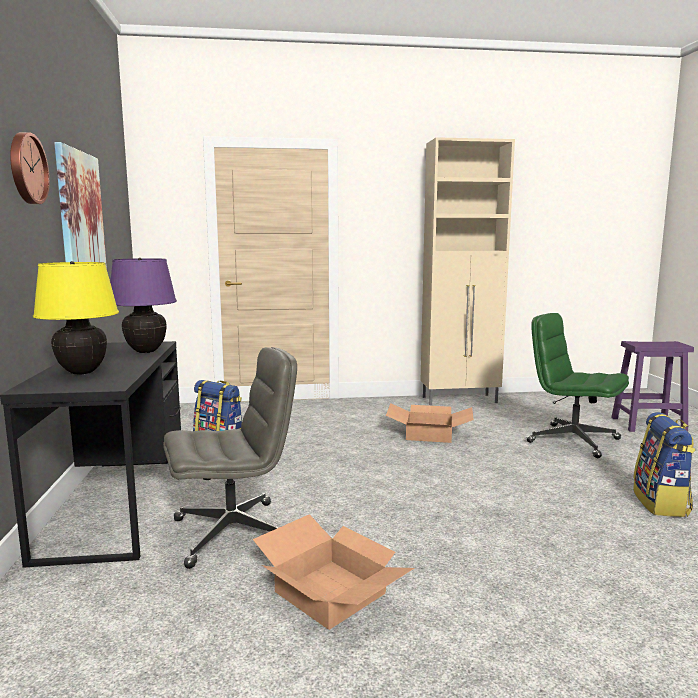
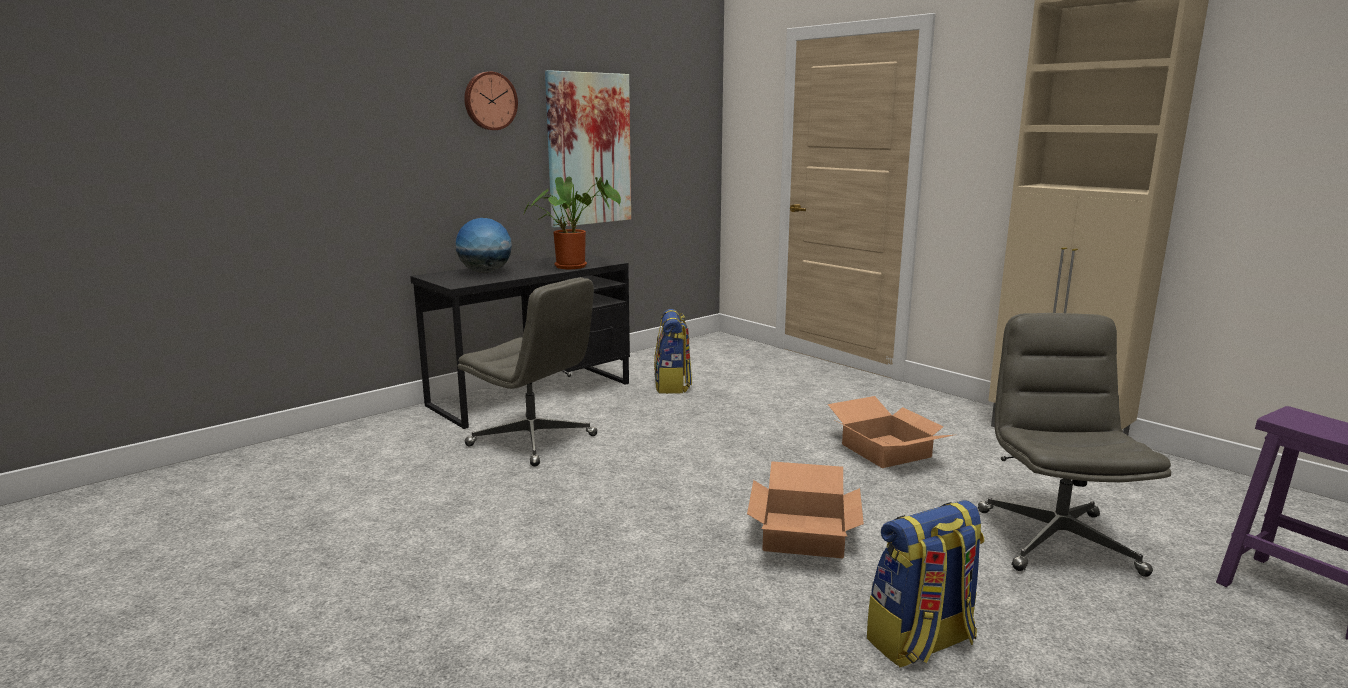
camera: 55 degrees right, 5 degrees up
(81, 372) = (485, 272): yellow table lamp -> globe
(146, 351) = (574, 266): purple table lamp -> potted plant
(332, 592) = (483, 501): cardboard box -> cardboard box (805, 535)
(572, 440) = (1056, 540): green office chair -> grey office chair

